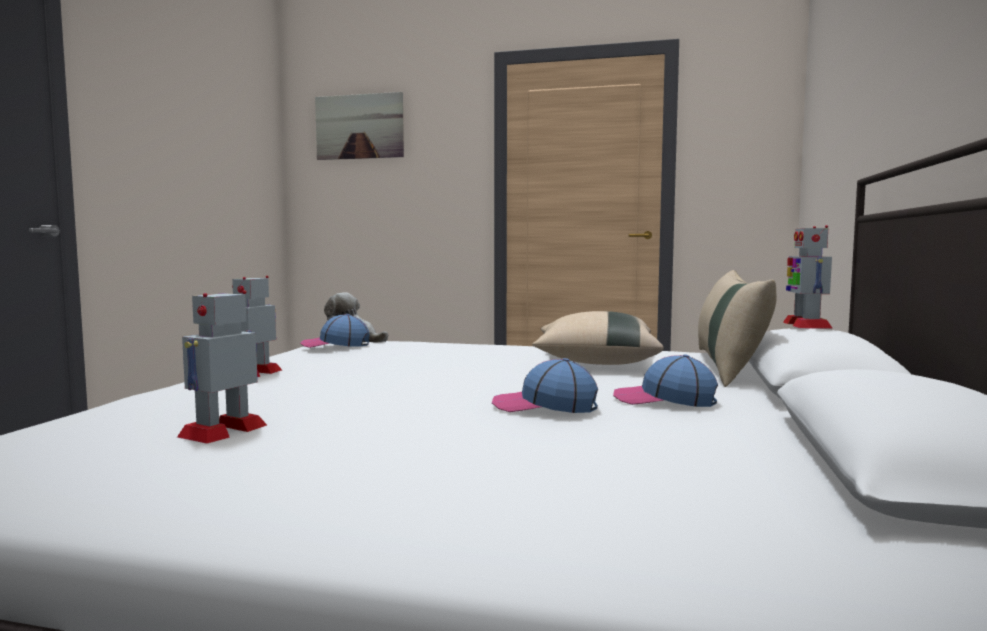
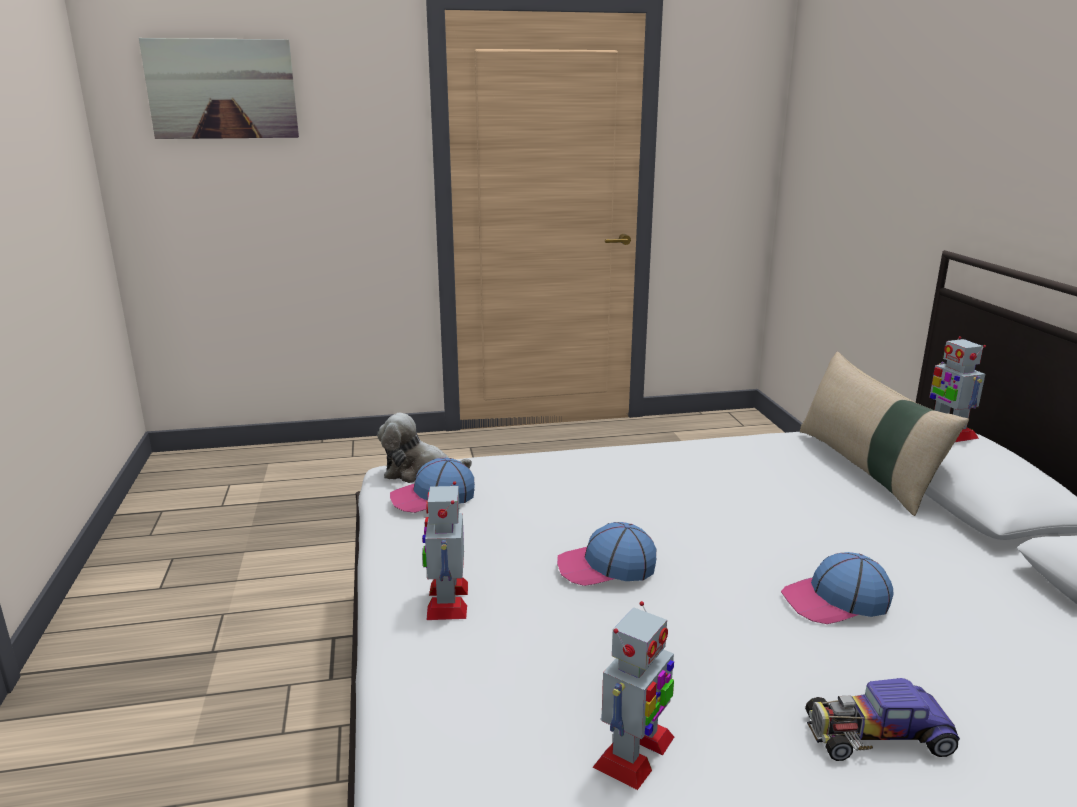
camera: 25 degrees left, 15 degrees up
(224, 431) = (634, 753): toy robot -> toy robot turned 150 degrees counterclockwise
(428, 454) = (877, 734): none -> toy car
(595, 362) = (747, 482): beige pillow -> none
(664, 399) = (904, 557): cap -> cap (606, 566)

